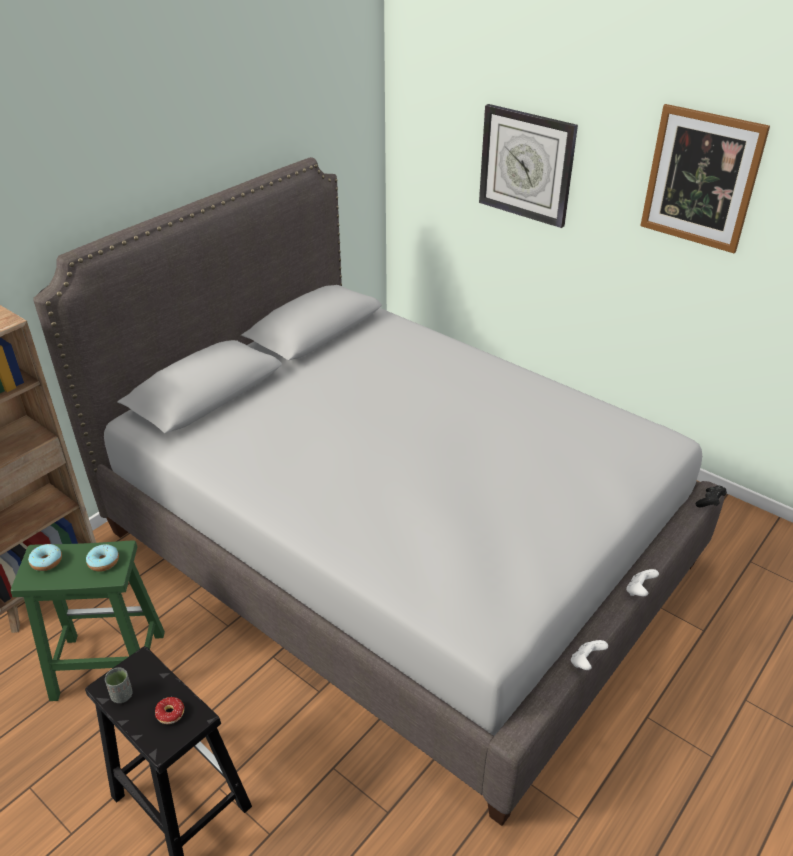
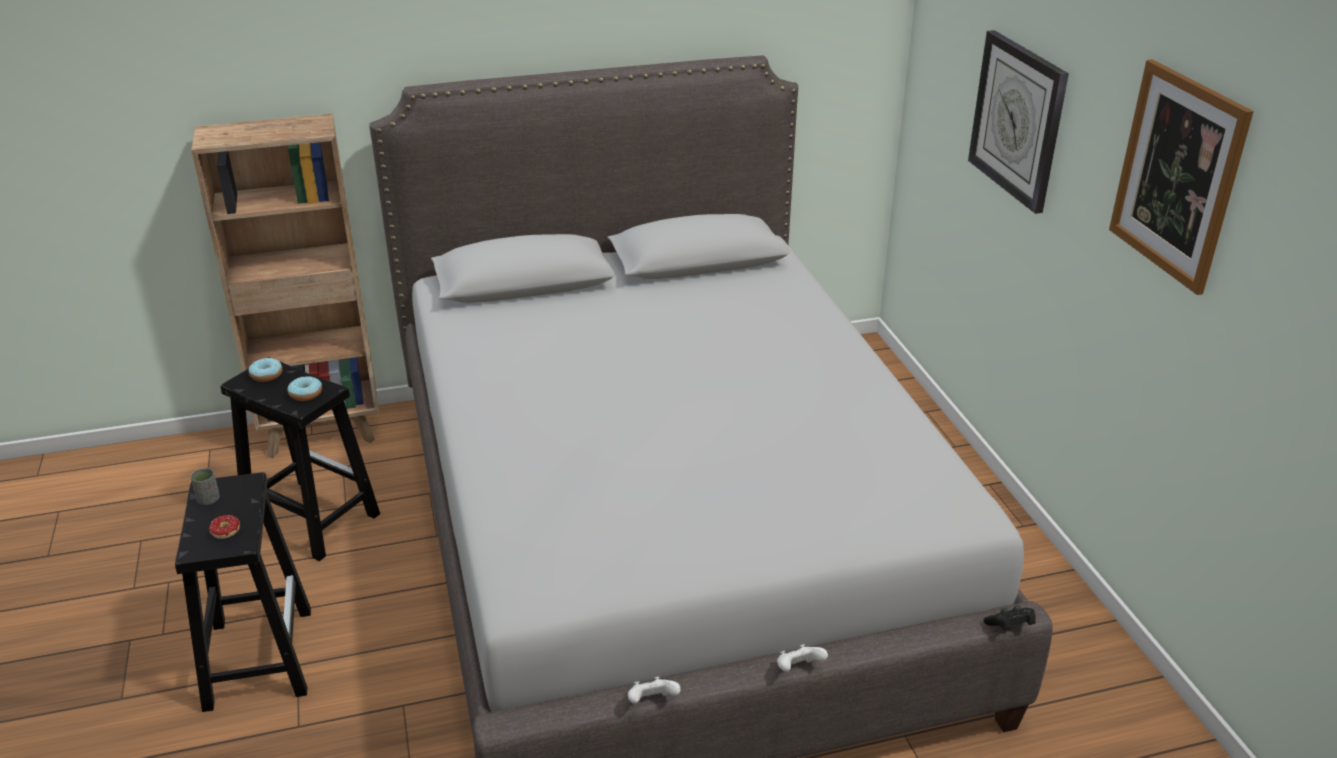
camera: 35 degrees right, 5 degrees down
(107, 666) = (310, 519): green stool -> black stool

